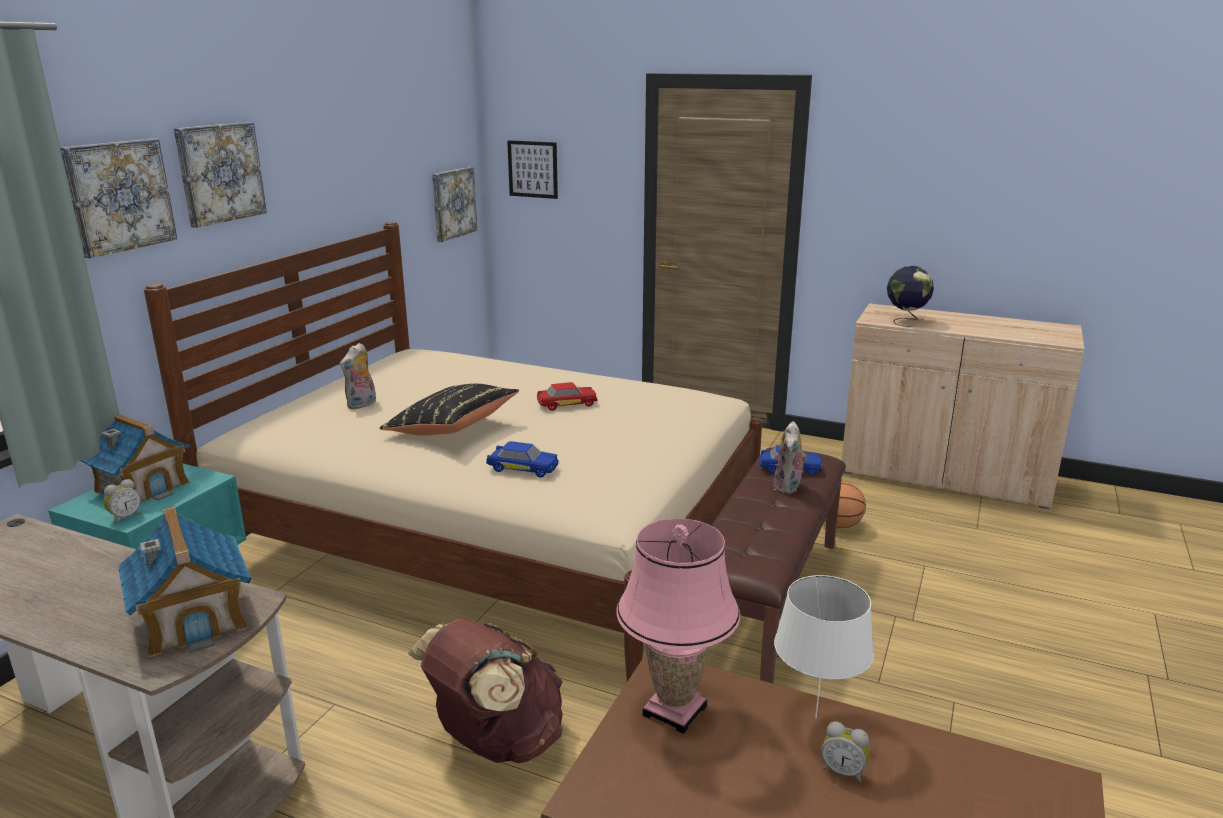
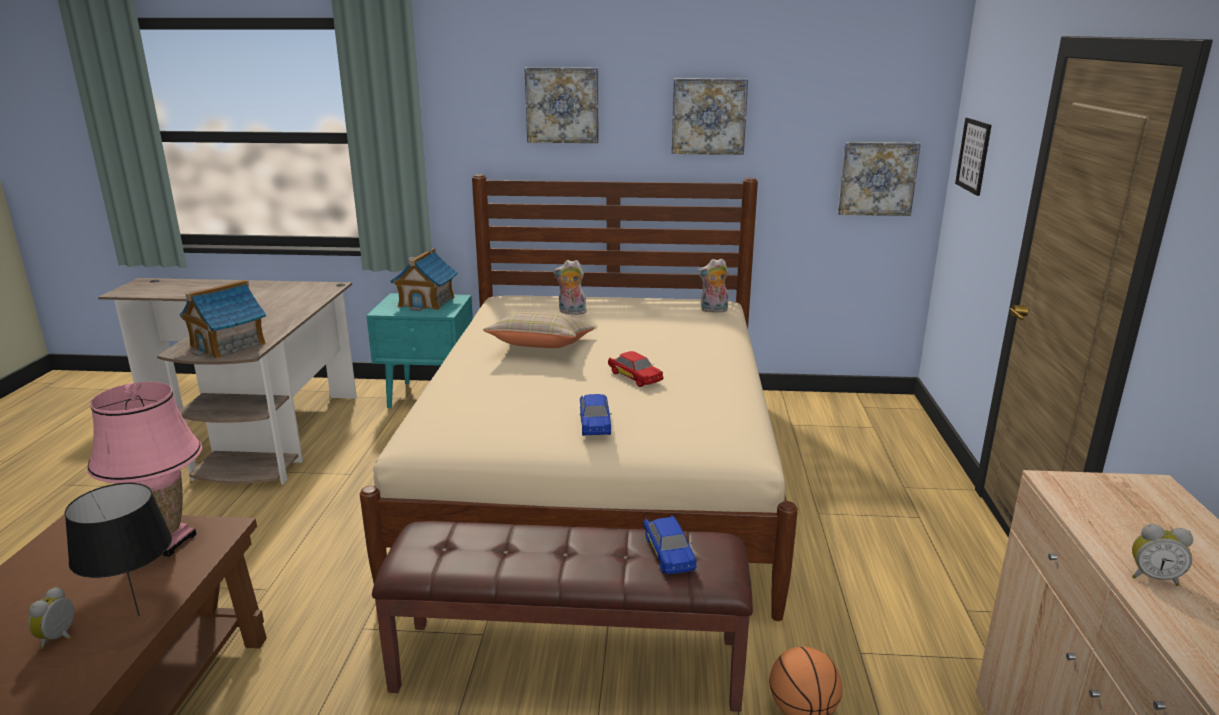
camera: 70 degrees right, 0 degrees up
(118, 196) = (472, 110): picture -> picture (708, 116)
(125, 517) = (385, 309): alarm clock -> alarm clock (1153, 577)
(451, 429) = (541, 348): black pillow -> beige pillow
(495, 742) = (314, 547): brown backpack -> none
(522, 468) = (476, 386): blue toy car -> blue toy car (595, 423)
(789, 487) = (614, 558): plush toy -> plush toy (713, 310)
(816, 717) = (139, 616): white table lamp -> black table lamp
(905, 321) = (1103, 514): globe -> none

